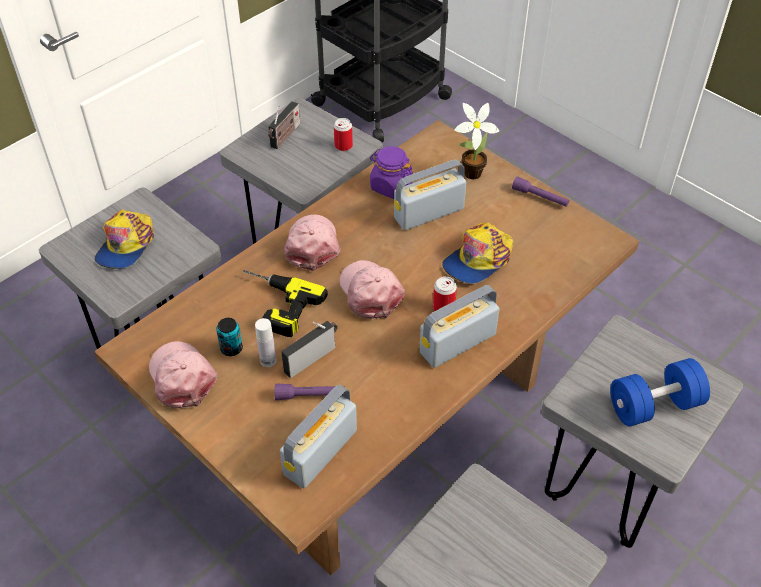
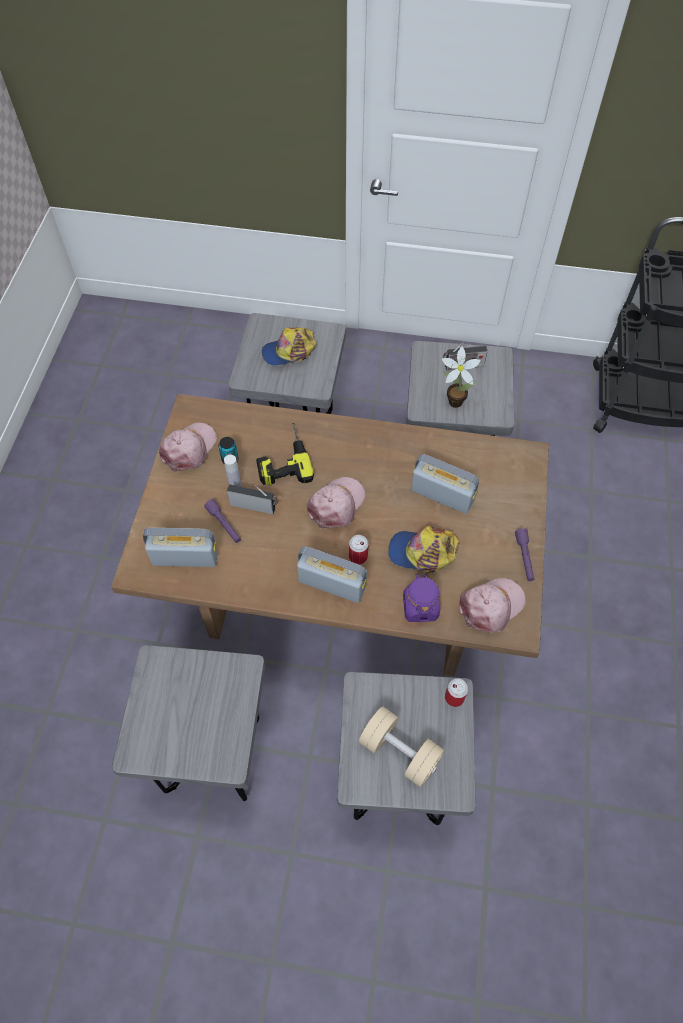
camera: 55 degrees right, 10 degrees up
(312, 245) = (351, 445): pink cap -> pink cap (491, 606)
(343, 146) = (486, 405): can -> can (454, 697)
(391, 186) = (448, 456): purple jar -> purple jar (420, 607)
(469, 174) = (507, 497): potted plant -> potted plant (453, 401)
(654, 405) = (400, 751): blue dumbbell -> beige dumbbell

